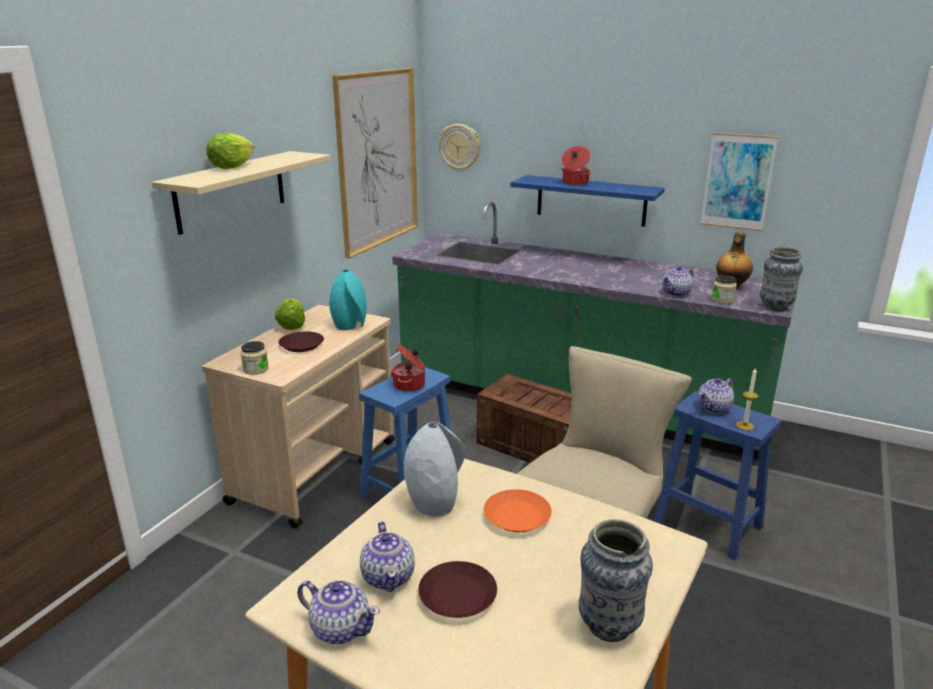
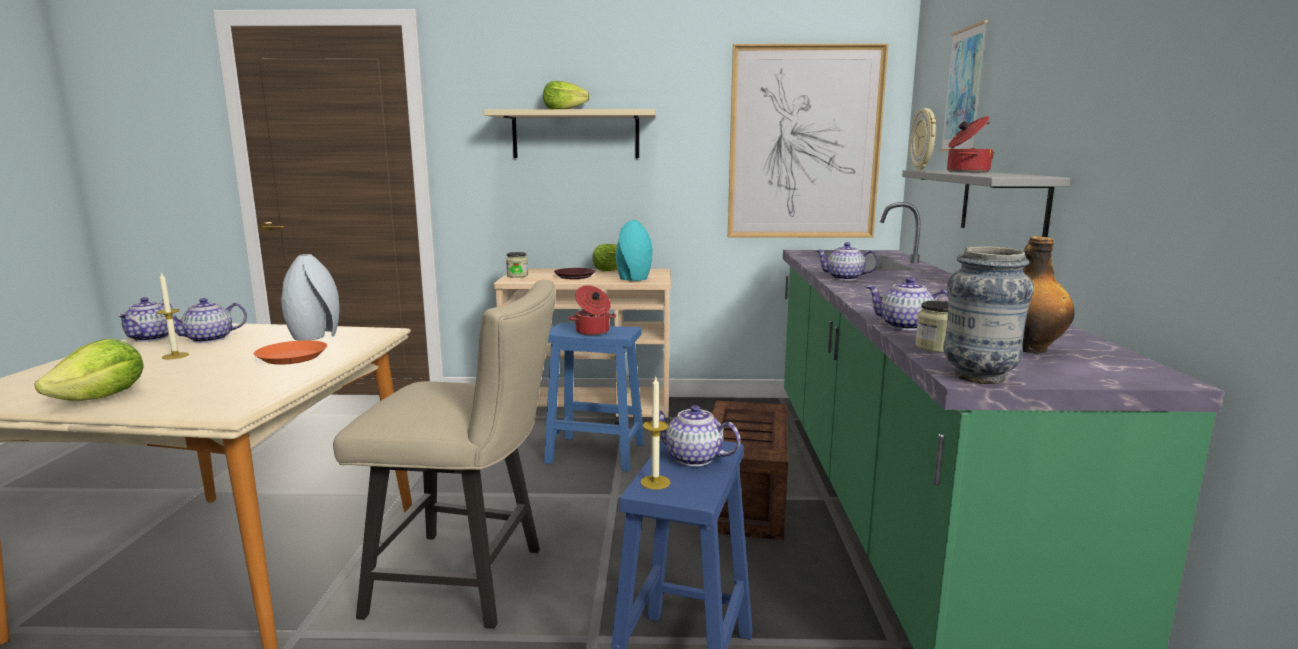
camera: 65 degrees right, 10 degrees down
(458, 596) = (175, 356): brown plate -> candle
(532, 270) = (845, 278): none -> teapot
(591, 200) = (1002, 205): blue shelf -> grey shelf
(609, 626) = (102, 398): vase -> lettuce
(737, 182) = (1160, 157): picture -> picture (963, 90)

